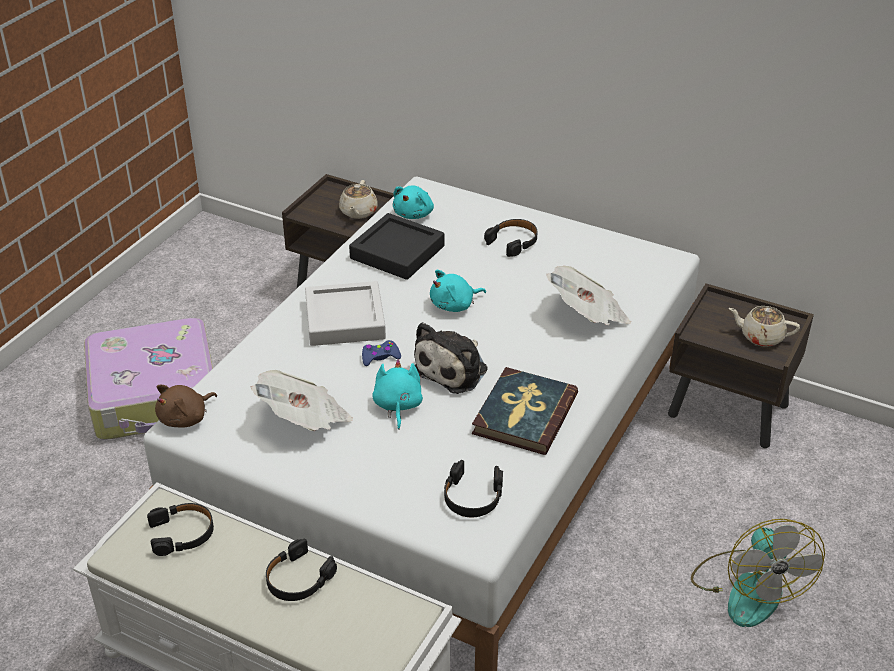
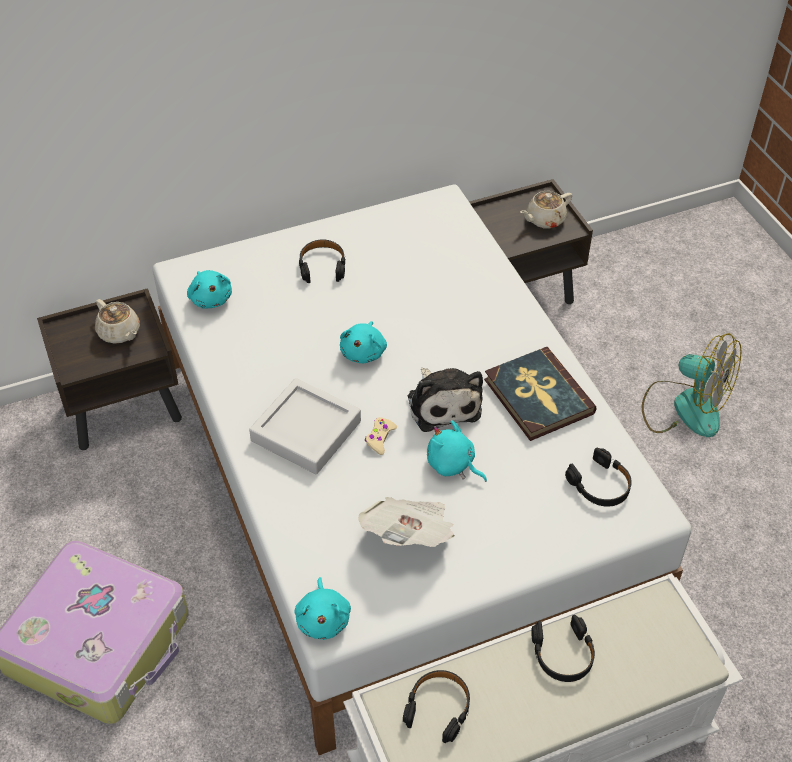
camera: 50 degrees left, 10 degrees up
(185, 418) = (323, 619): brown plush toy -> turquoise plush toy
(380, 357) = (380, 438): blue game controller -> beige game controller
(397, 252) = (252, 342): black tray -> none
(588, 315) = (461, 286): newspaper -> none

